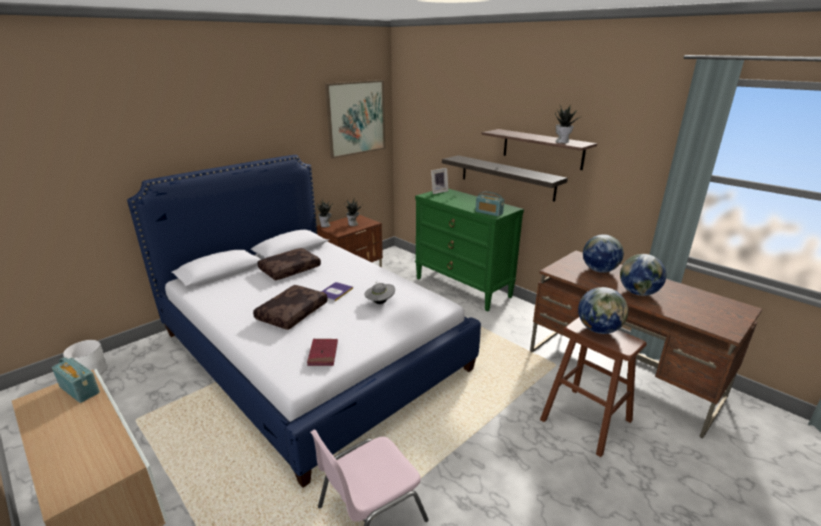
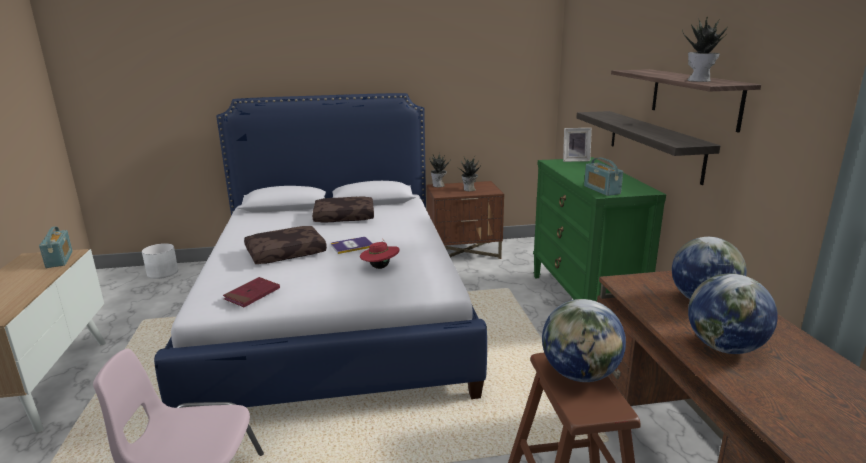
camera: 35 degrees right, 5 degrees down
(356, 118) = (501, 58): picture -> none
(380, 302) = (380, 267): grey hat -> red hat

